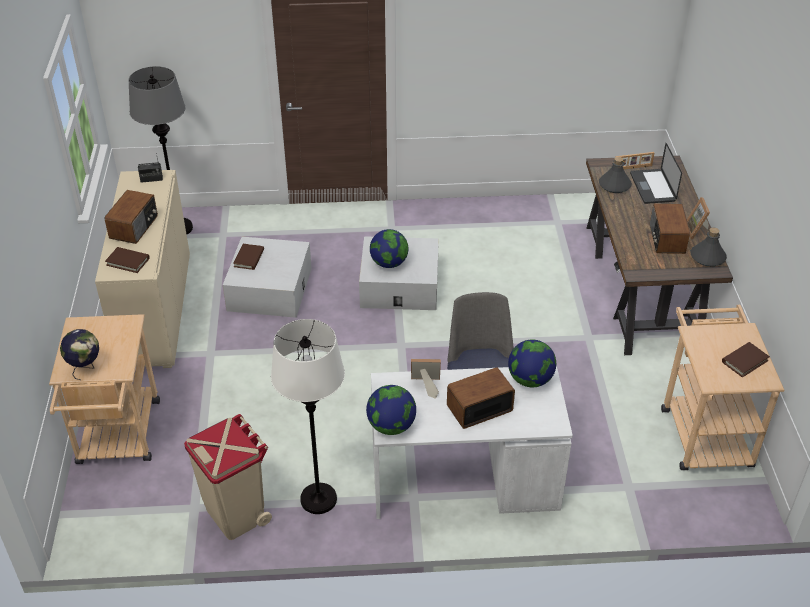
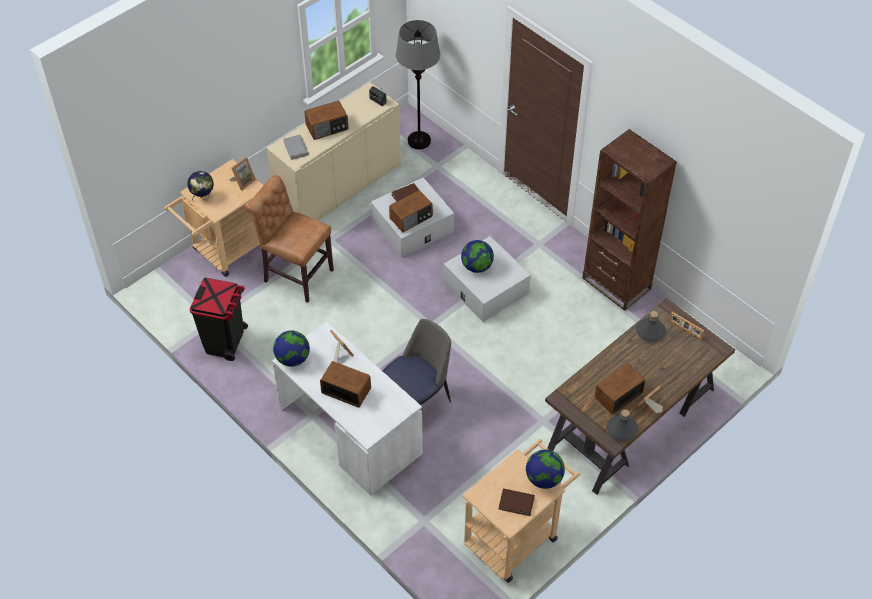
camera: 50 degrees right, 10 degrees up
(109, 326) = (243, 181): none -> picture frame
(128, 261) = (296, 148): brown book -> grey book
(220, 403) = (295, 274): none -> brown chair
(236, 513) = (225, 342): beige trash can -> black trash can
(279, 270) = (411, 218): none -> radio
(319, 499) = (269, 372): white floor lamp -> none
(487, 212) = (616, 284): none -> brown bookcase
(530, 380) = (395, 401): globe -> globe (544, 479)
(652, 187) = (673, 355): laptop -> none

